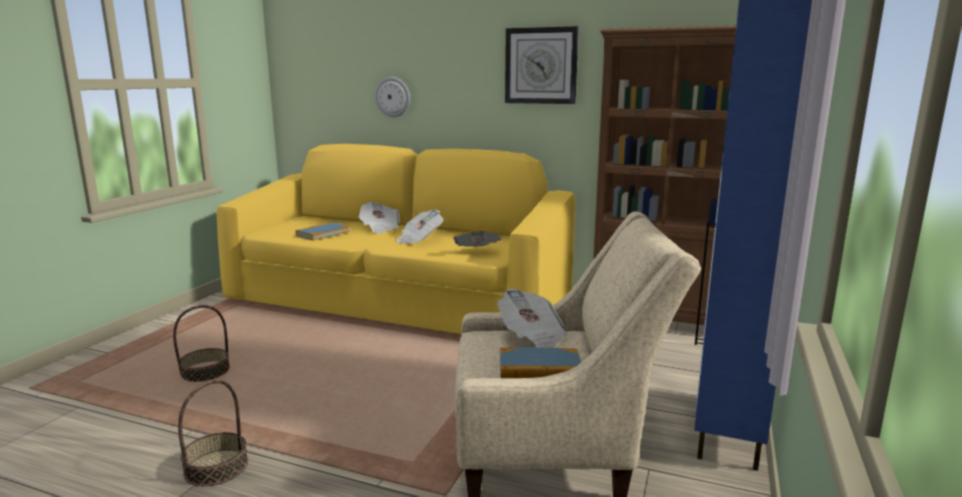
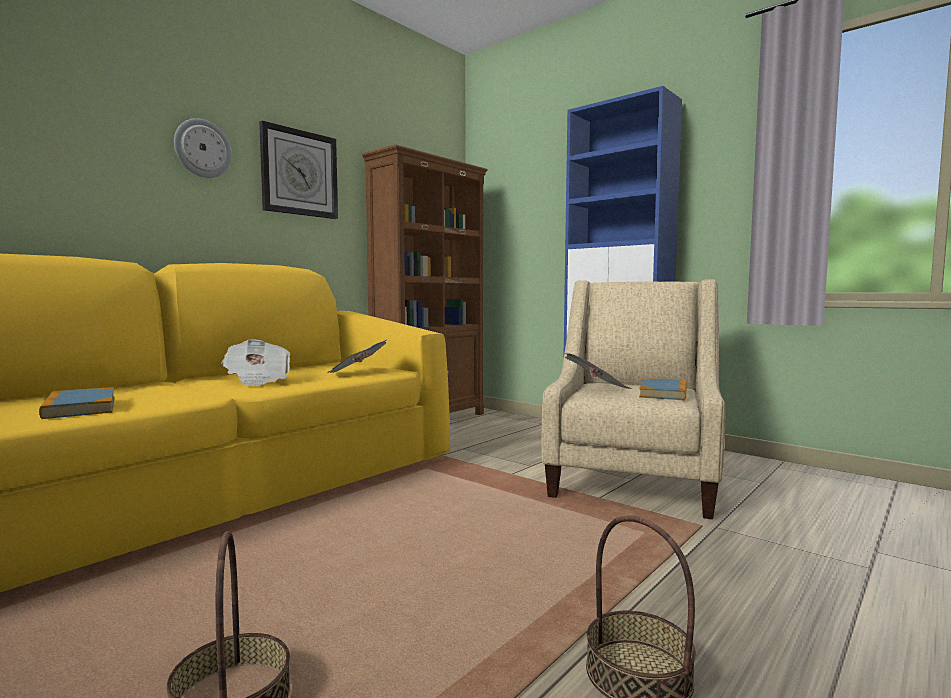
camera: 70 degrees left, 10 degrees down
(380, 228) = (144, 387): newspaper -> none
(393, 97) = (73, 181): wall clock -> wall clock (203, 148)

